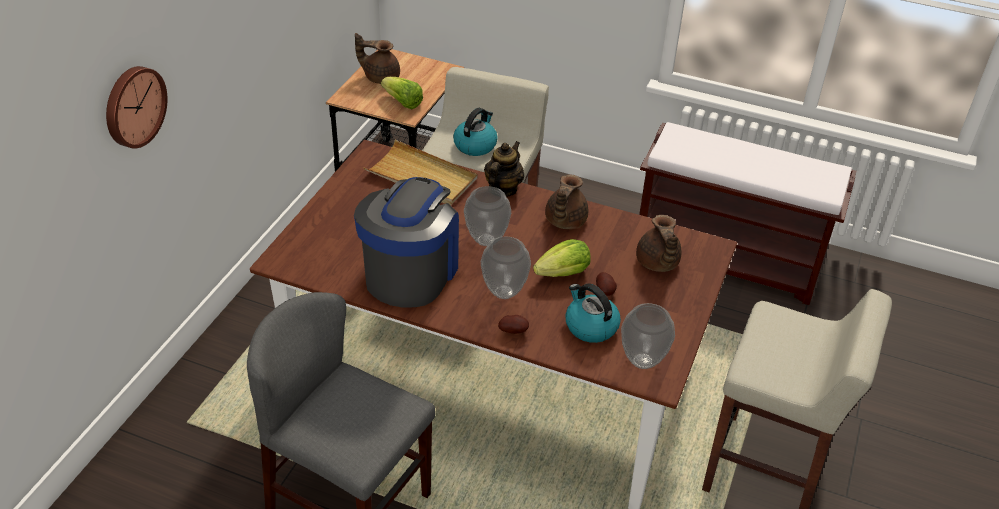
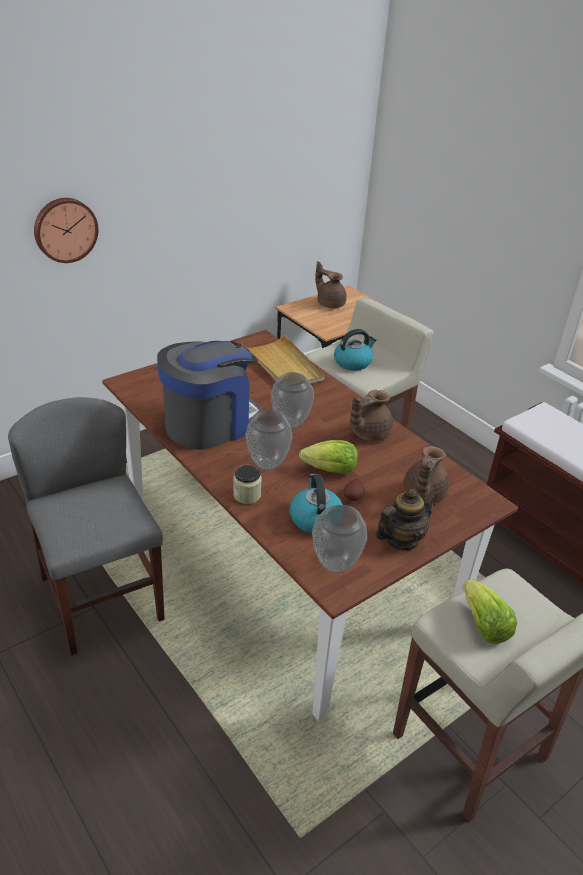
camera: 30 degrees right, 5 degrees down
(402, 102) = (330, 323): lettuce -> lettuce (483, 624)
(502, 189) = (338, 394): teapot -> teapot (401, 539)
(513, 331) = (247, 495): potato -> jar

